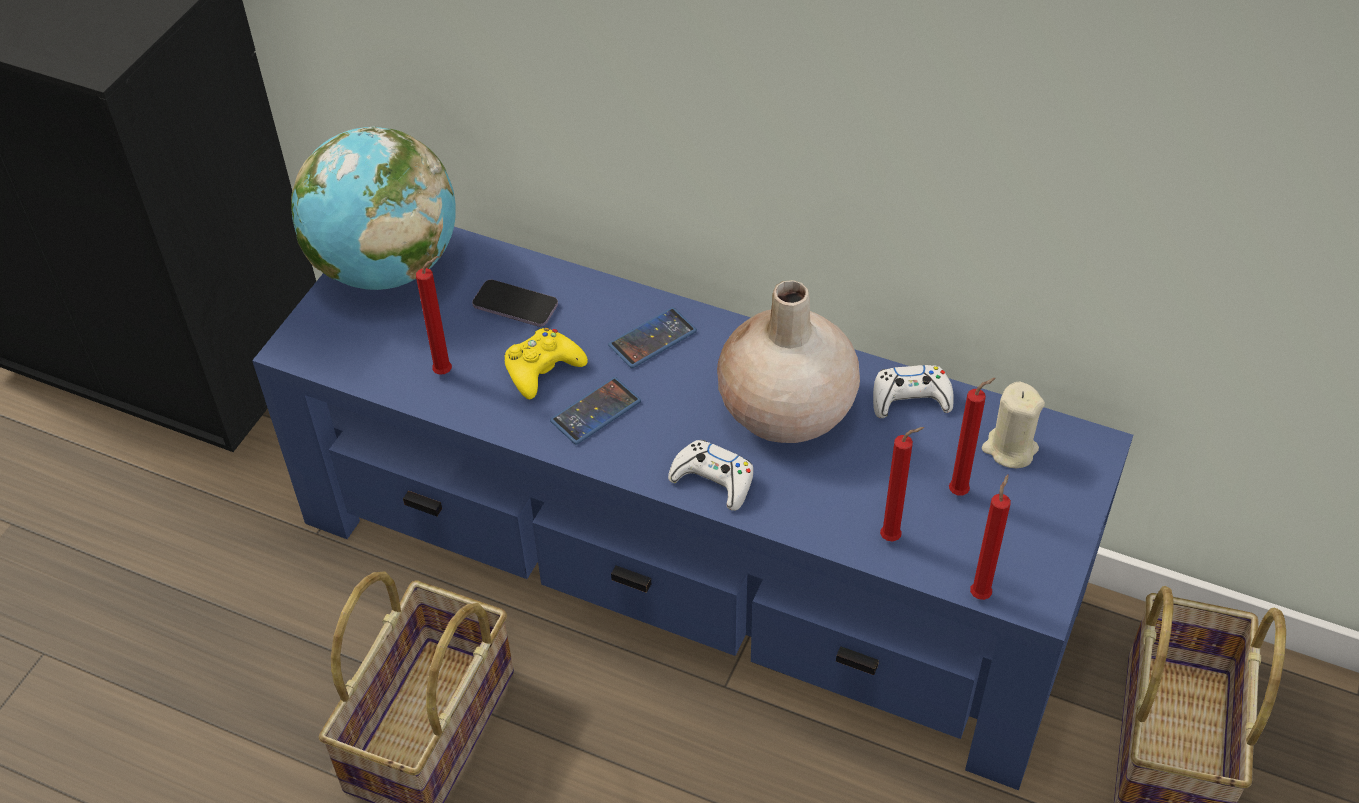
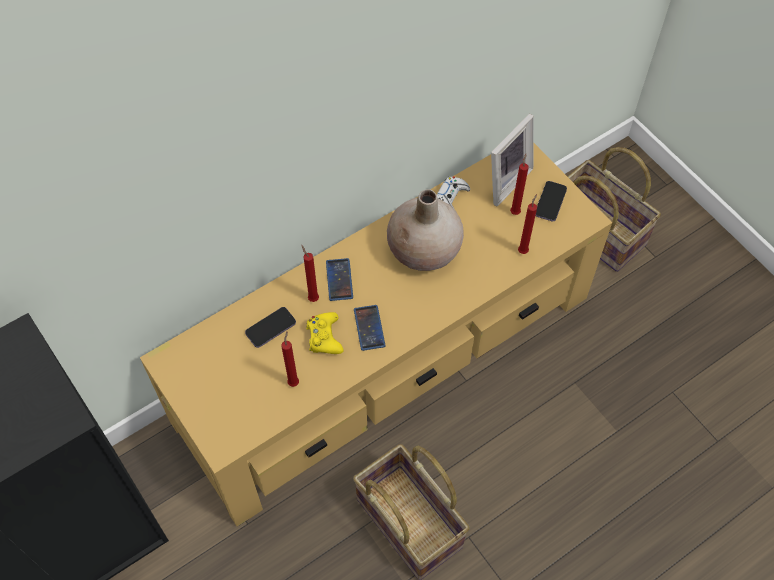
camera: 60 degrees left, 10 degrees up
(386, 267) = (194, 376): globe -> none
(684, 561) = (386, 359): blue tv stand -> beige tv stand
(713, 480) = (445, 301): white game controller -> none
(981, 592) = (571, 236): red candle -> red candle (312, 298)
(1009, 449) = (504, 180): beige candle -> picture frame
(1024, 531) = (550, 202): none -> phone

